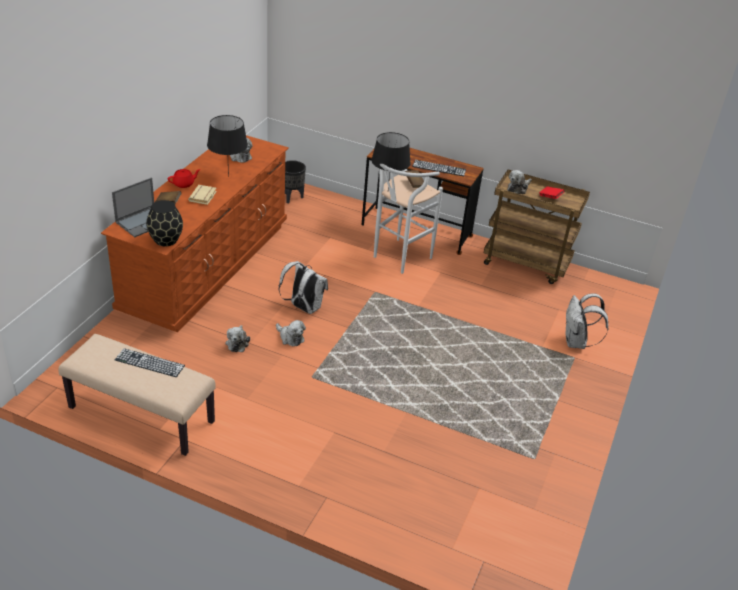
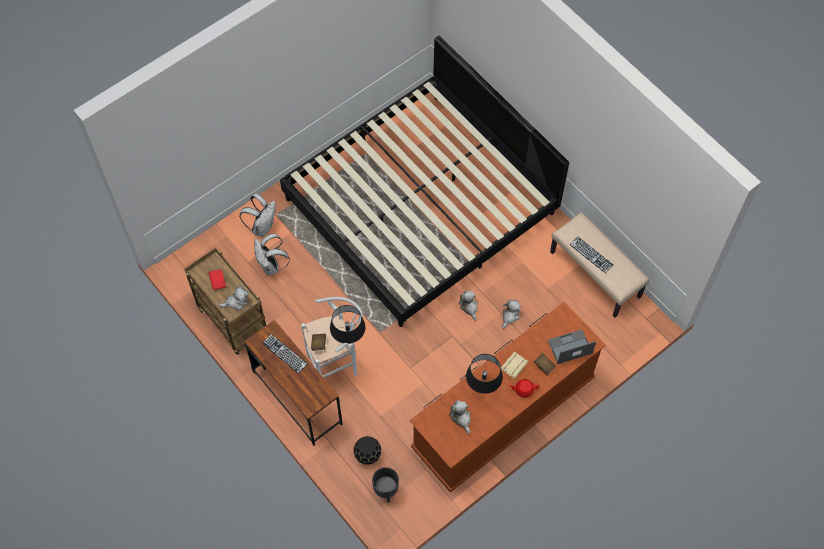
camera: 150 degrees left, 25 degrees up
(165, 240) = (560, 318): black vase -> black vase (368, 455)
(303, 308) = (445, 335): white backpack -> white backpack (271, 266)
(416, 420) = (420, 206): none -> bed

